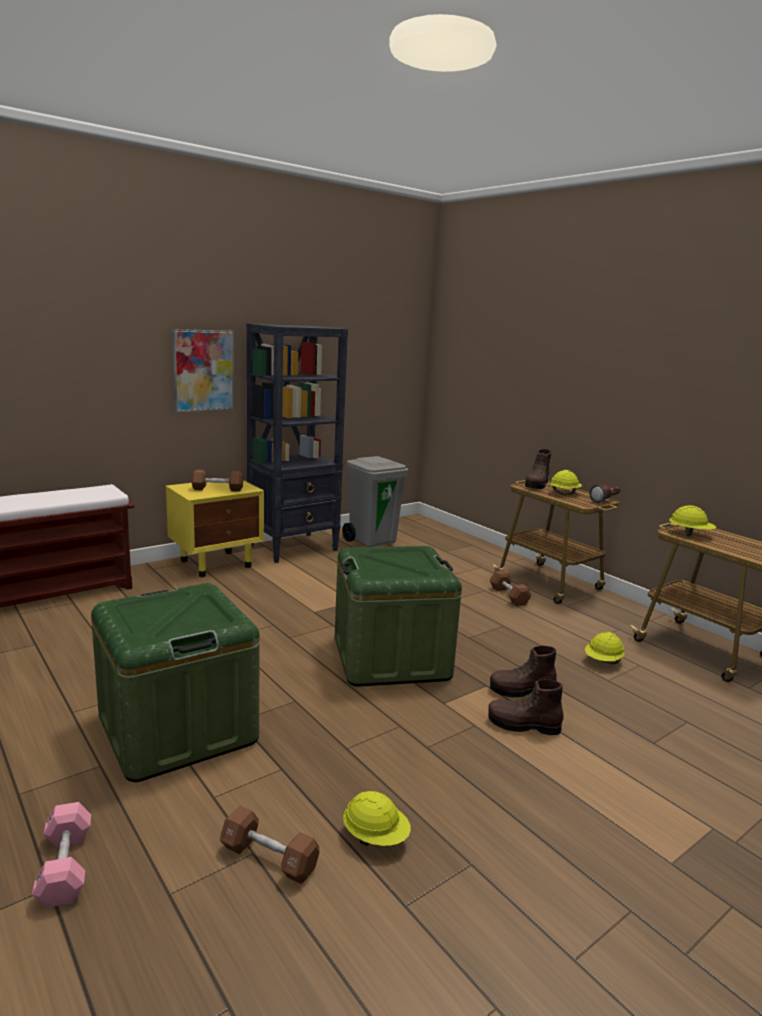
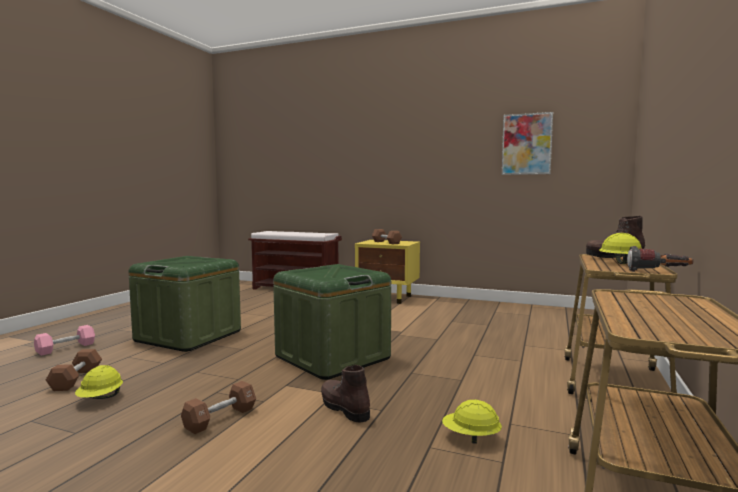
camera: 60 degrees right, 10 degrees down
(203, 370) = (400, 164): picture -> picture (526, 144)
(294, 548) = (452, 303): black bookcase -> none
(372, 540) = (521, 314): grey trash can -> none
(509, 596) = (533, 371): brown dumbbell -> brown dumbbell (220, 418)
(523, 725) = (282, 419): brown boot -> none
(690, 534) = (640, 299): yellow hard hat -> none

